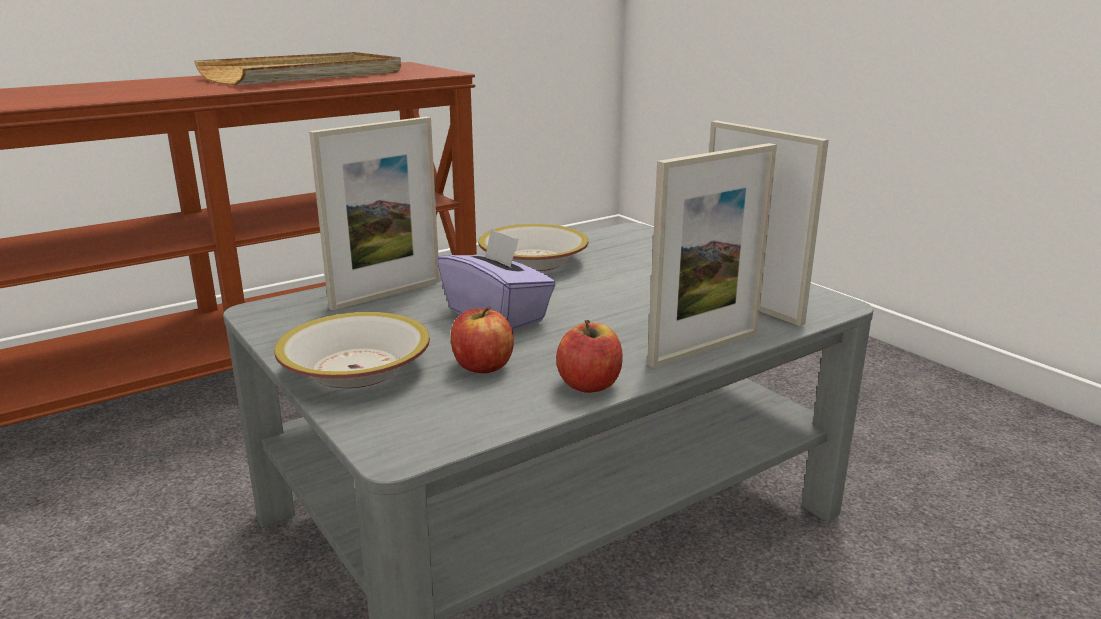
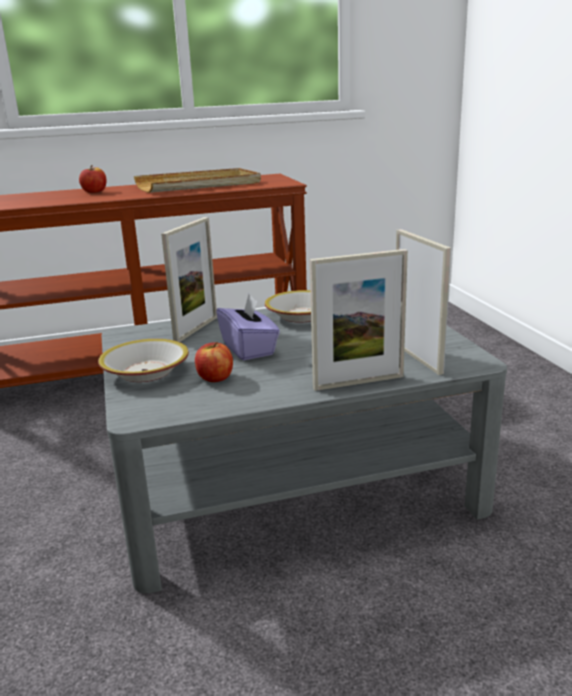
camera: 20 degrees right, 0 degrees up
(386, 294) = (196, 329): picture frame -> picture frame turned 45 degrees counterclockwise
(589, 384) = (267, 396): apple -> apple (94, 191)

